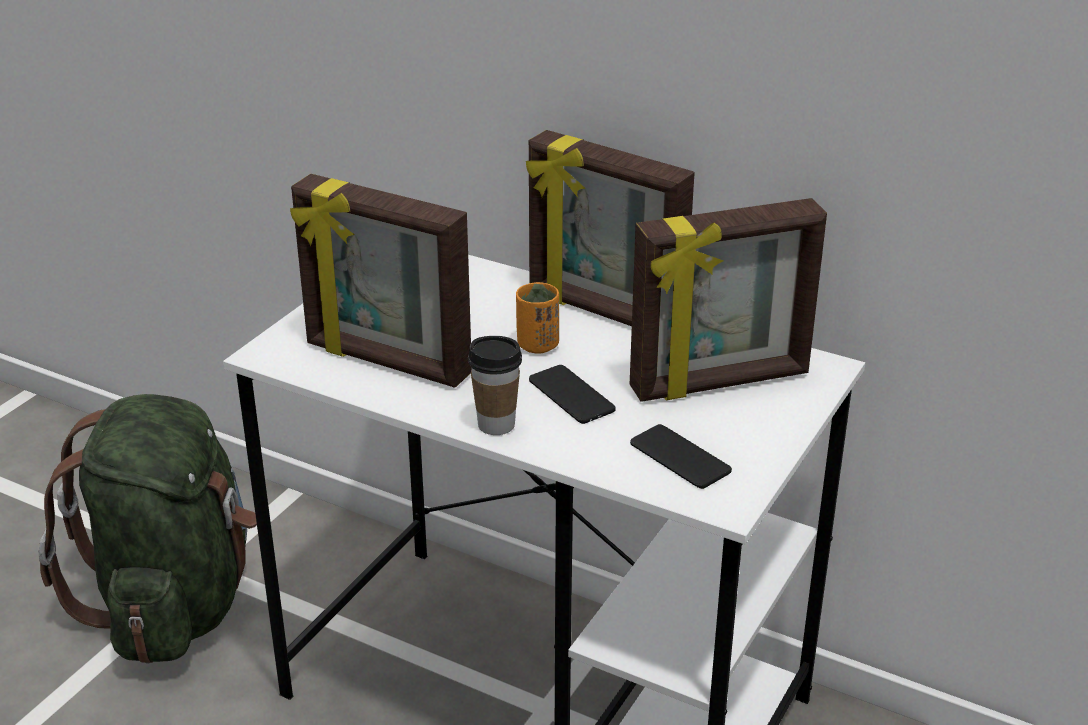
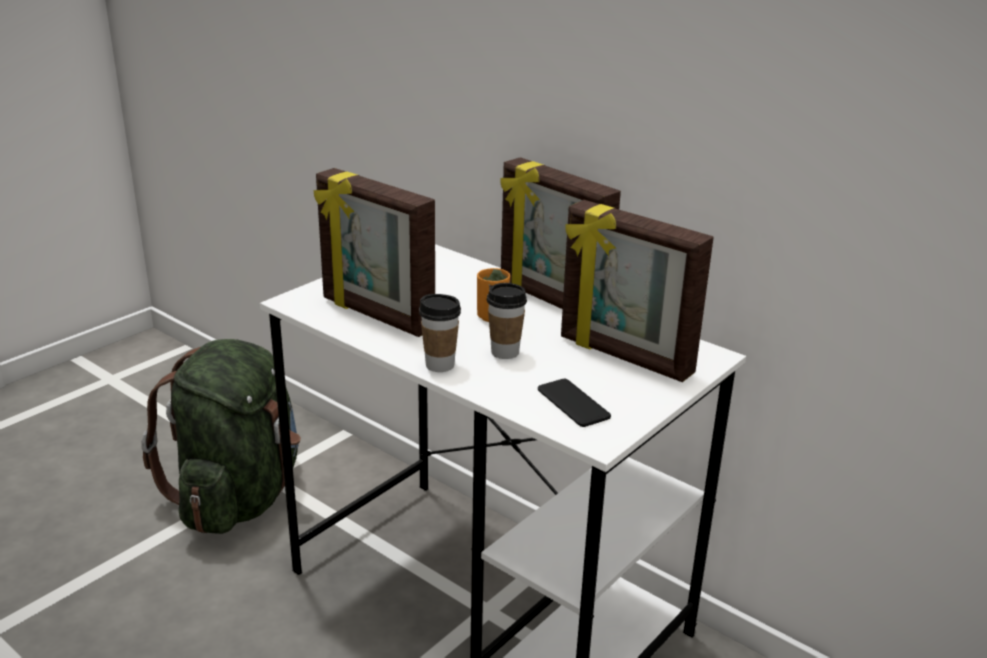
camera: 10 degrees right, 5 degrees down
(571, 395) = (505, 352): phone -> cup
(720, 383) = (624, 357): picture frame -> picture frame turned 45 degrees clockwise

